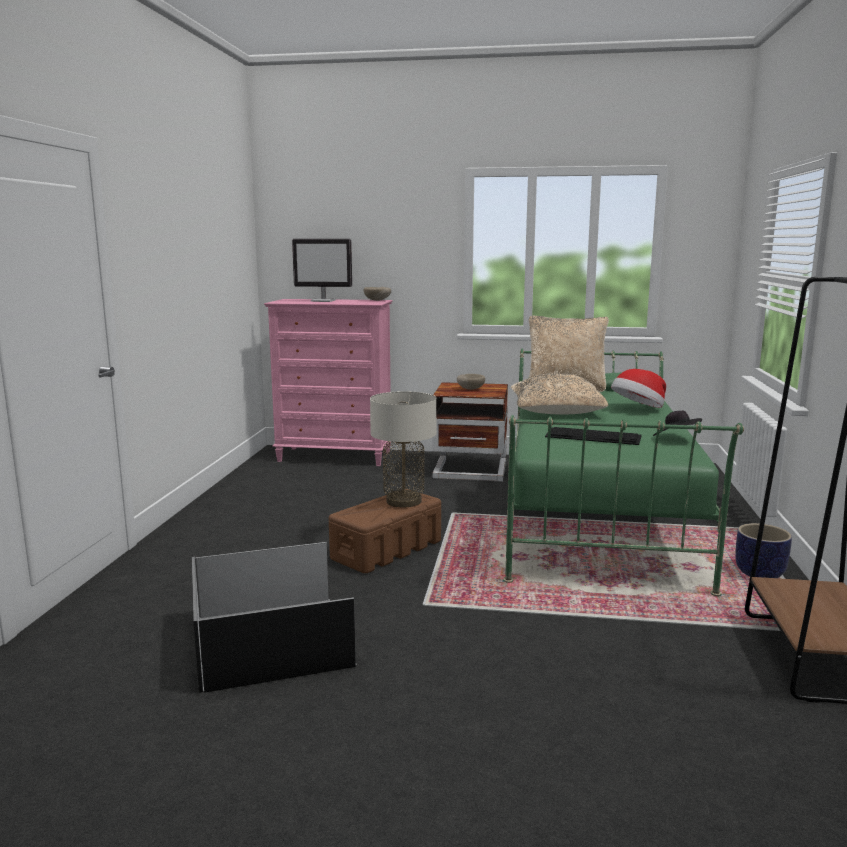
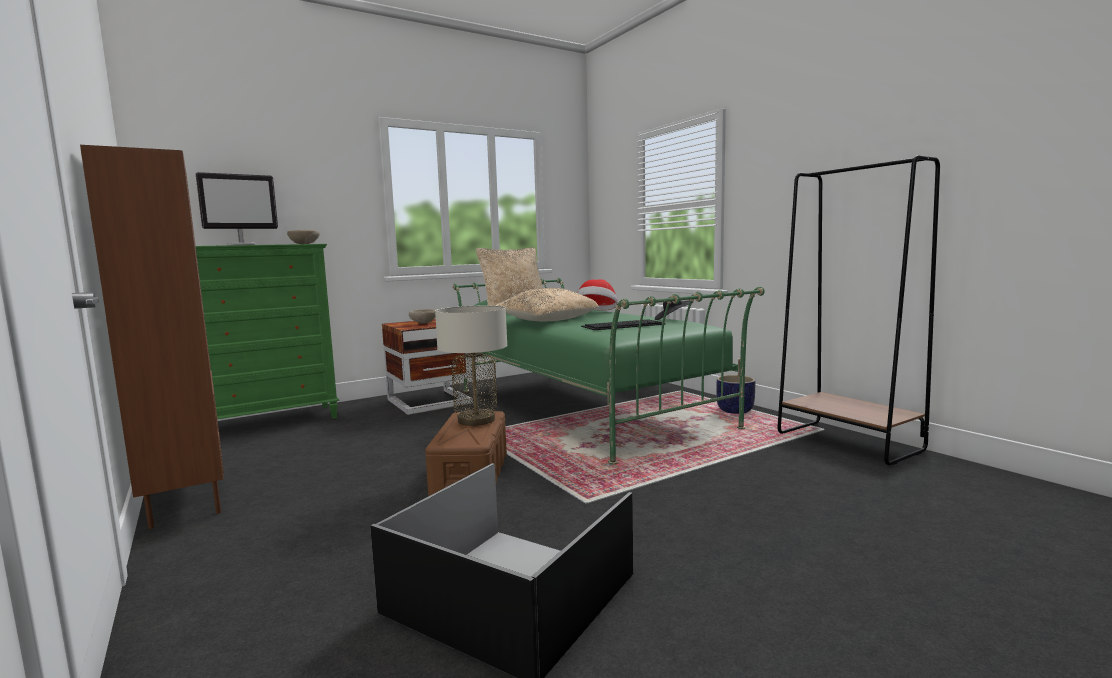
camera: 40 degrees left, 5 degrees down
(214, 504) = (184, 498): none -> brown bookcase
(335, 457) = (271, 421): pink dresser -> green dresser

